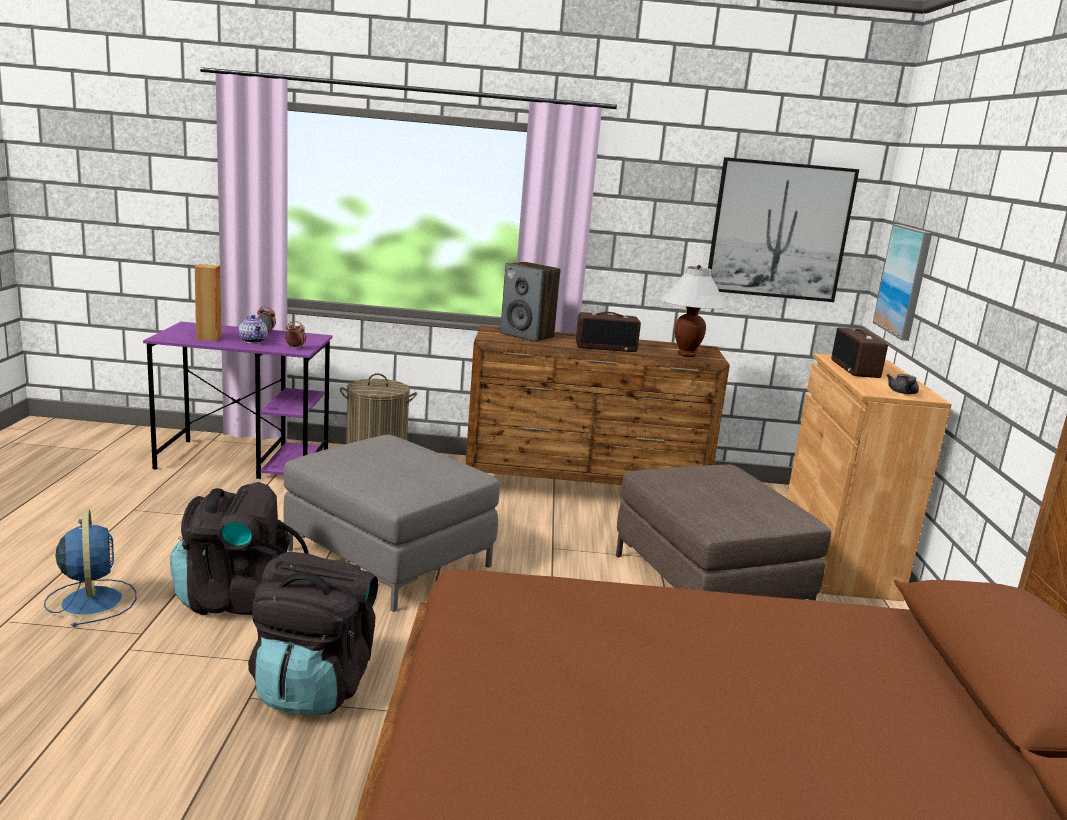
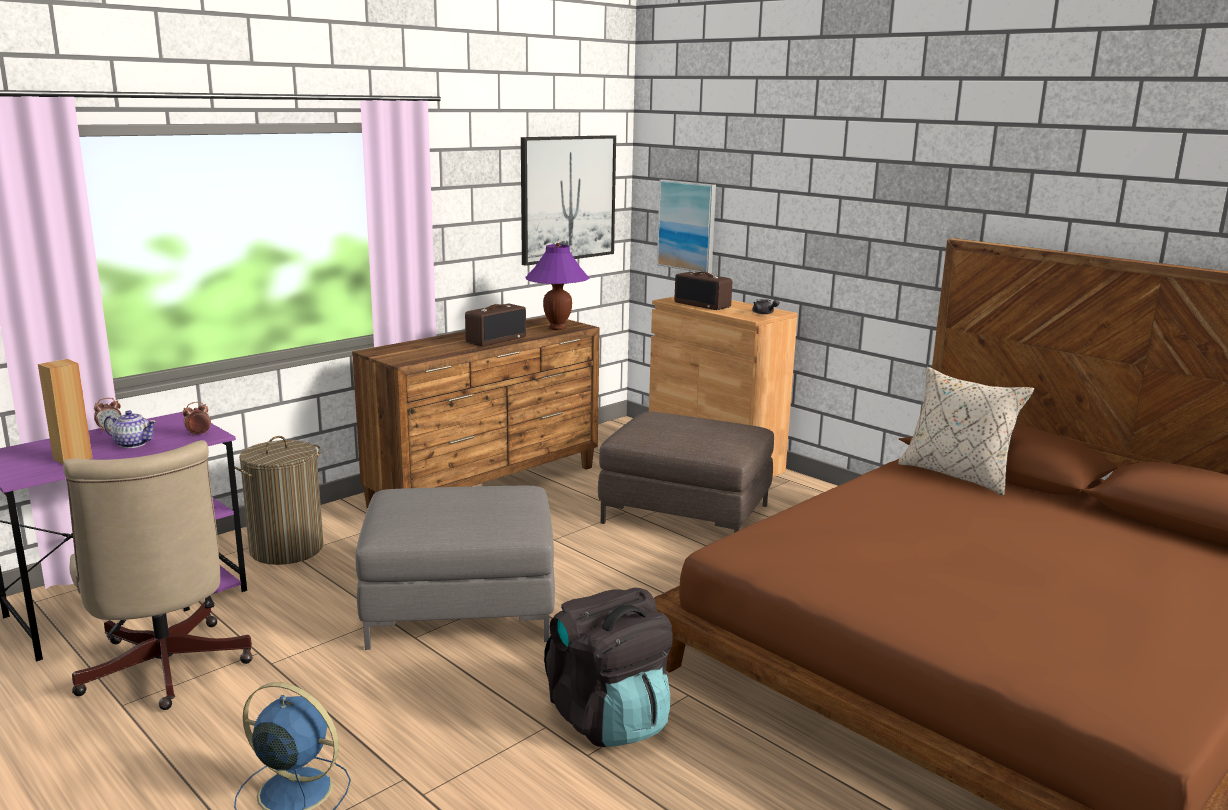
camera: 45 degrees left, 0 degrees up
(181, 504) = (164, 672): none -> beige office chair
(236, 599) = (418, 707): black backpack -> none
(527, 335) = (417, 348): speaker -> none
(686, 355) = (557, 328): white table lamp -> purple table lamp
(917, 655) = (957, 475): none -> beige pillow

